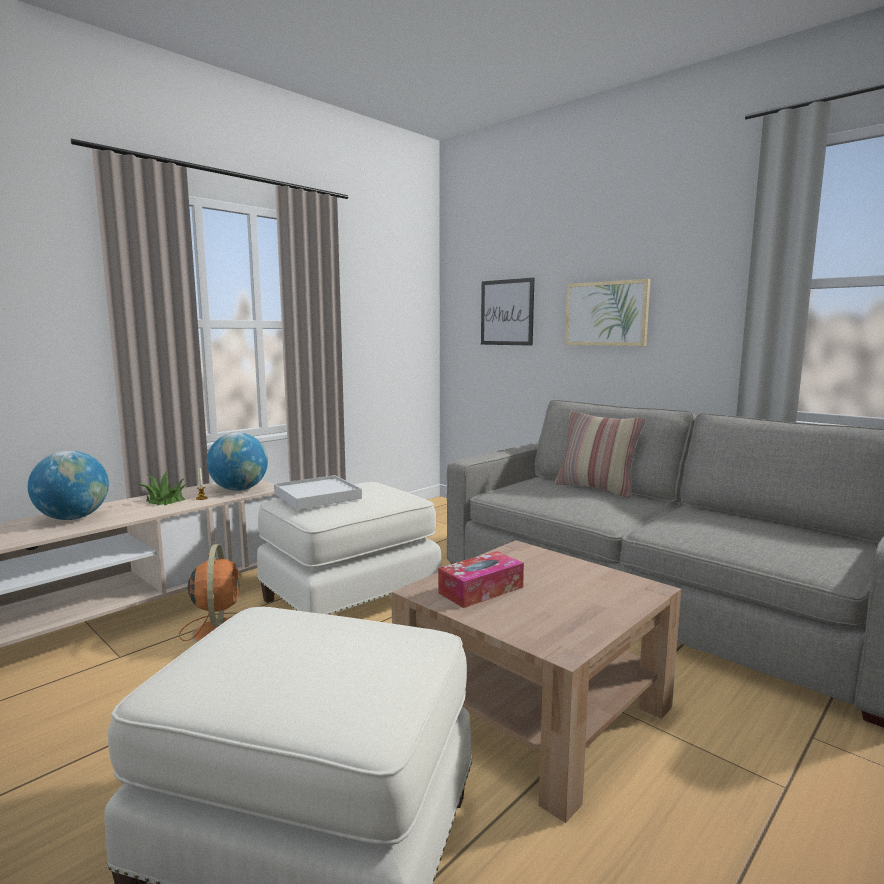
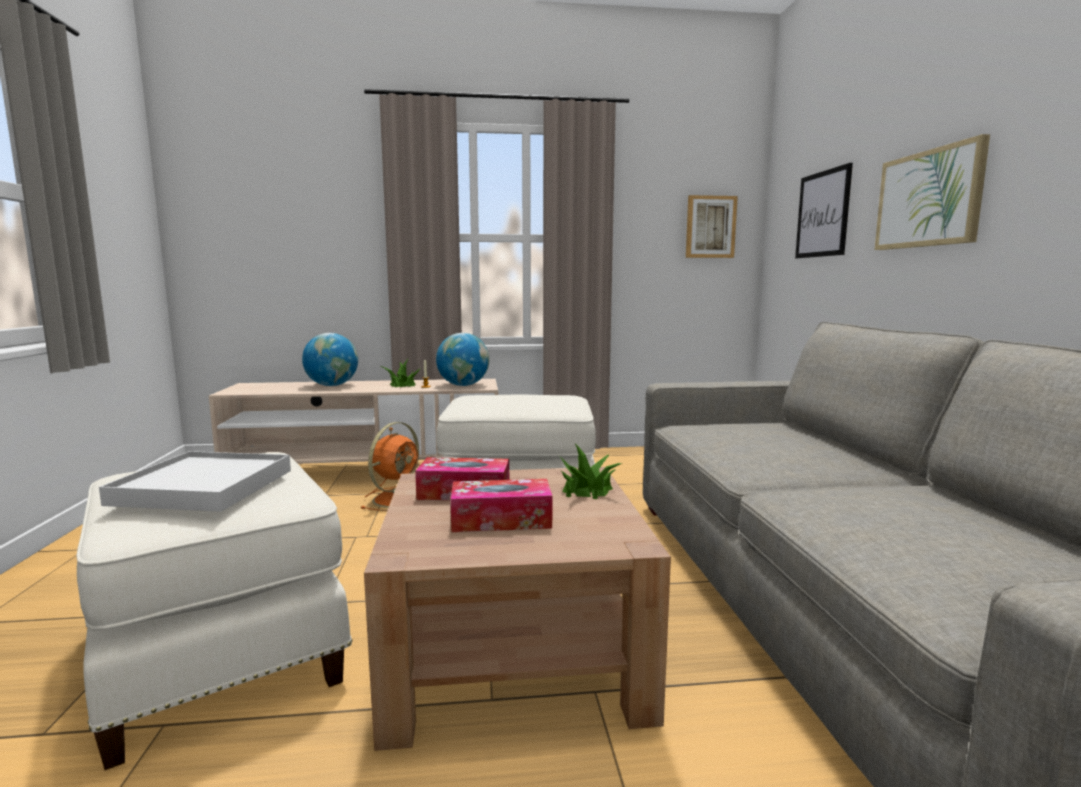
camera: 40 degrees right, 0 degrees up
(317, 496) = (493, 395): white tray -> white tray (204, 487)
(405, 315) = (710, 227): none -> picture
(547, 561) = (587, 489): none -> potted plant
(554, 601) = (501, 520): none -> tissue box
(596, 488) = (820, 441): pillow -> none

